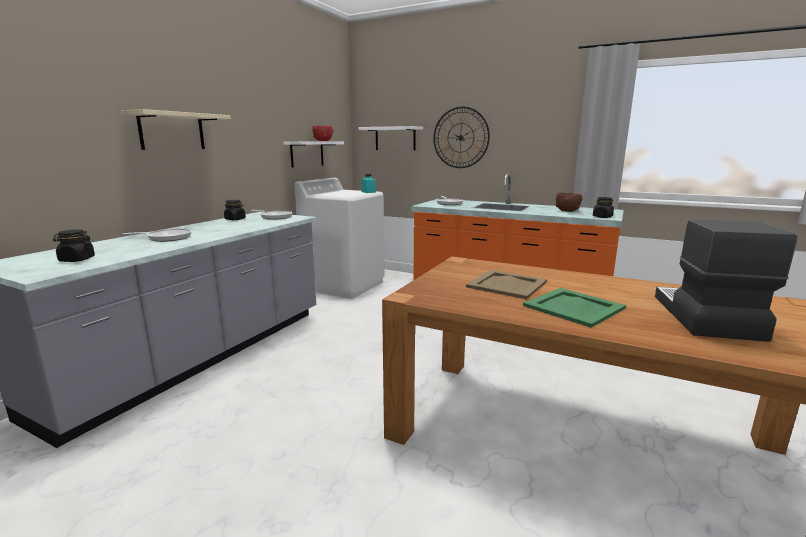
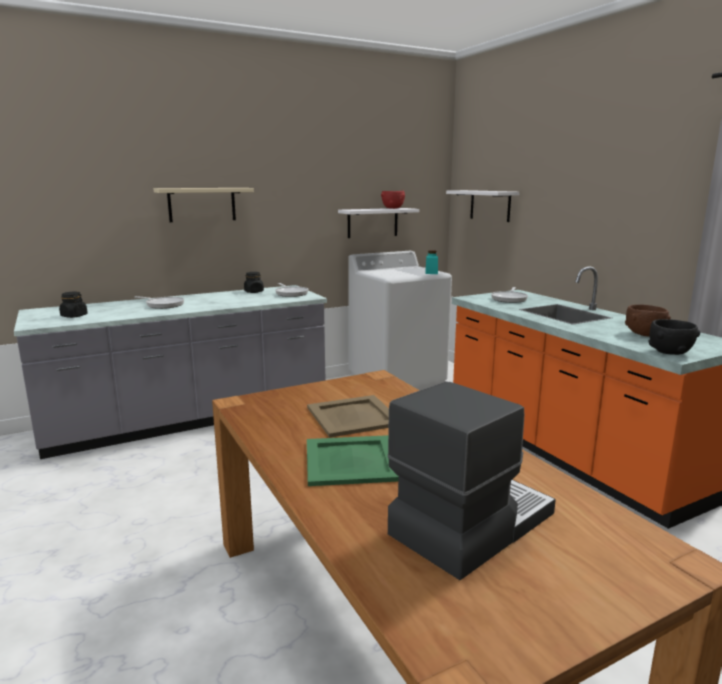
camera: 35 degrees right, 0 degrees up
(460, 138) = (559, 209): wall clock -> none
(602, 217) = (669, 353): black jar -> black bowl

